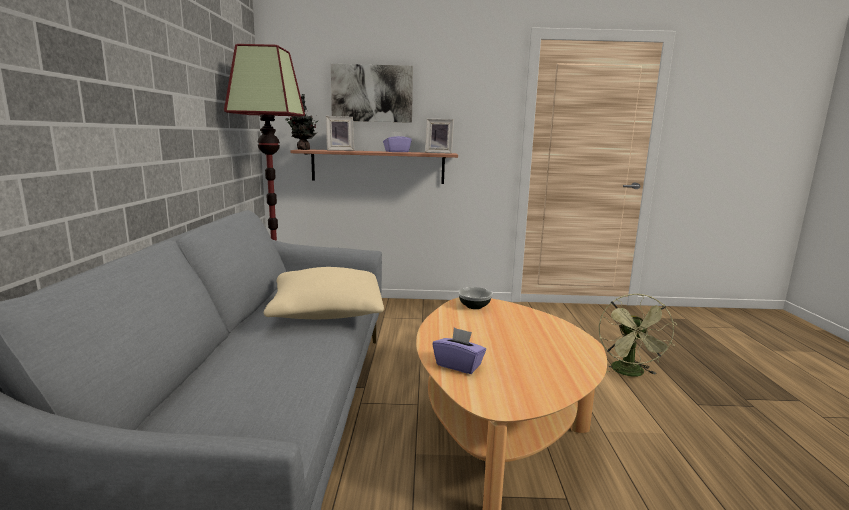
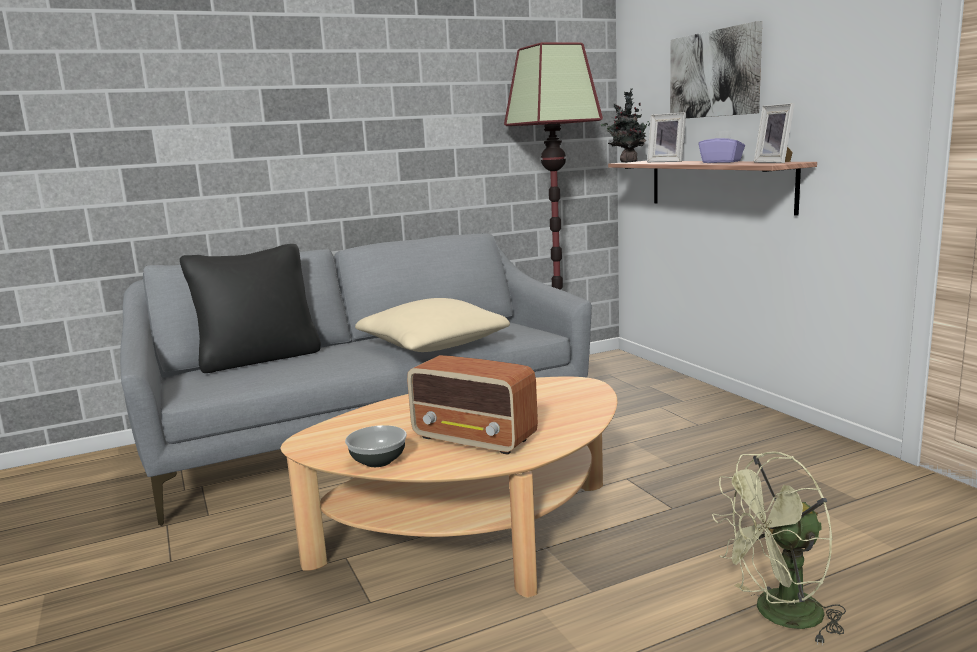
camera: 65 degrees right, 0 degrees up
(197, 387) = (259, 359): none -> black pillow
(458, 365) = (380, 415): purple tissue box -> none
(474, 306) = (564, 389): bowl -> bowl (378, 461)
(543, 346) = (475, 439): none -> radio

